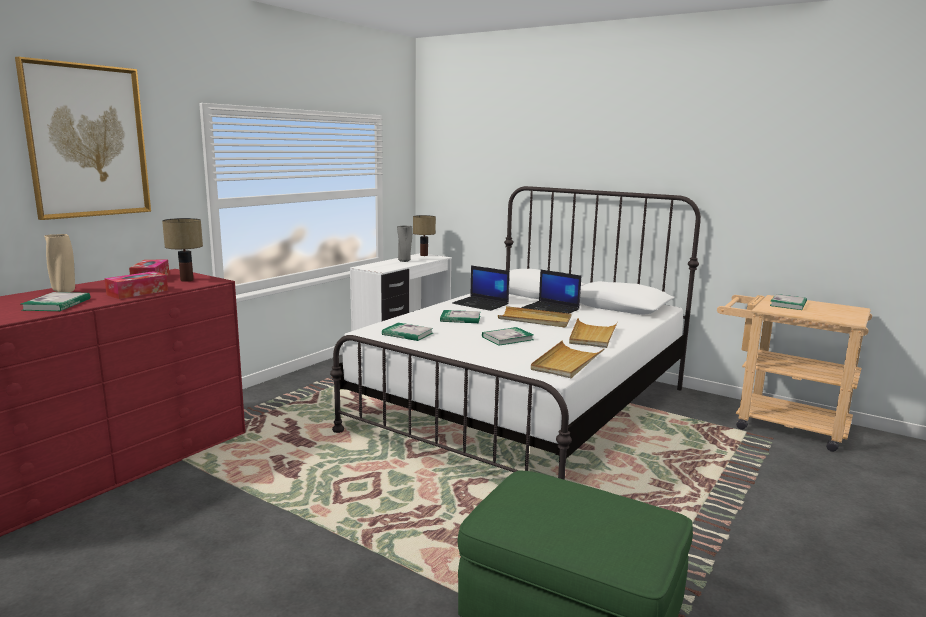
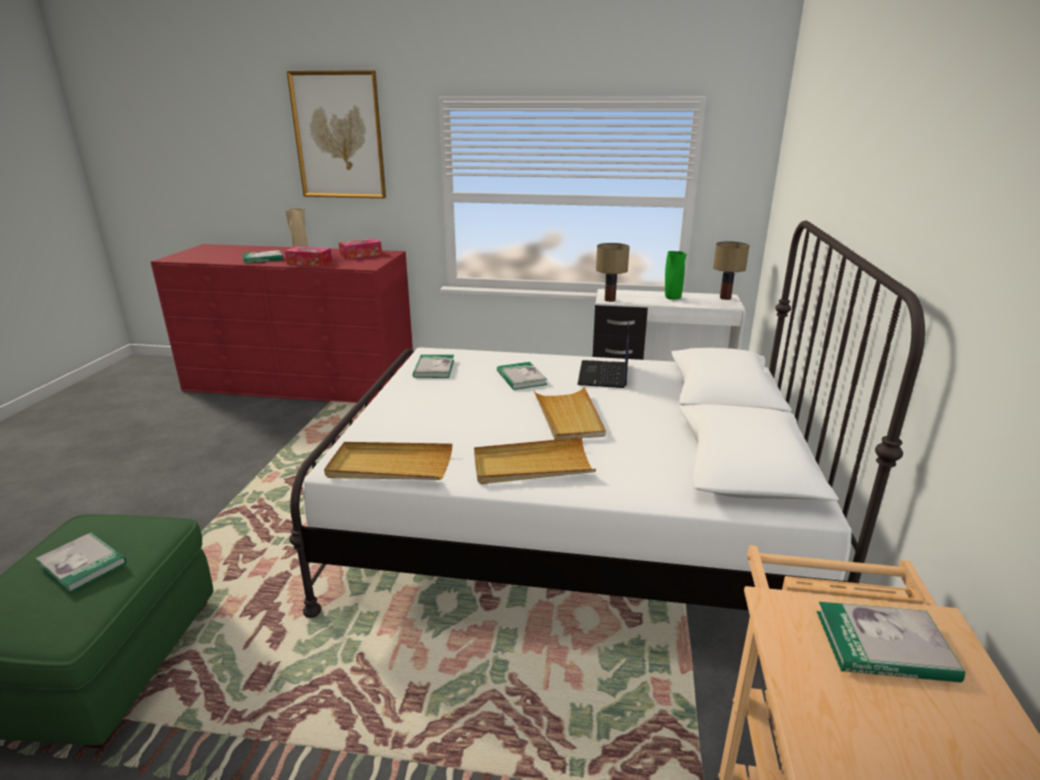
camera: 65 degrees right, 10 degrees up
(186, 280) = (364, 261): table lamp -> table lamp (610, 300)
(404, 261) = (672, 298): grey vase -> green vase
(507, 338) = (464, 416): book -> book (82, 564)
(551, 309) = (641, 417): laptop -> none

